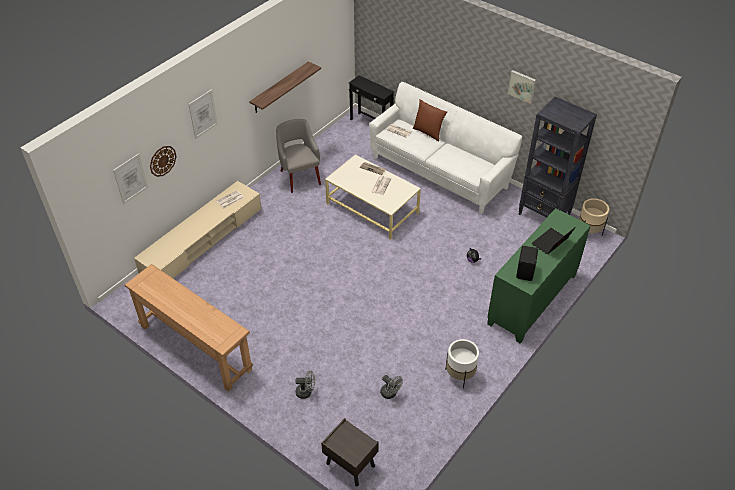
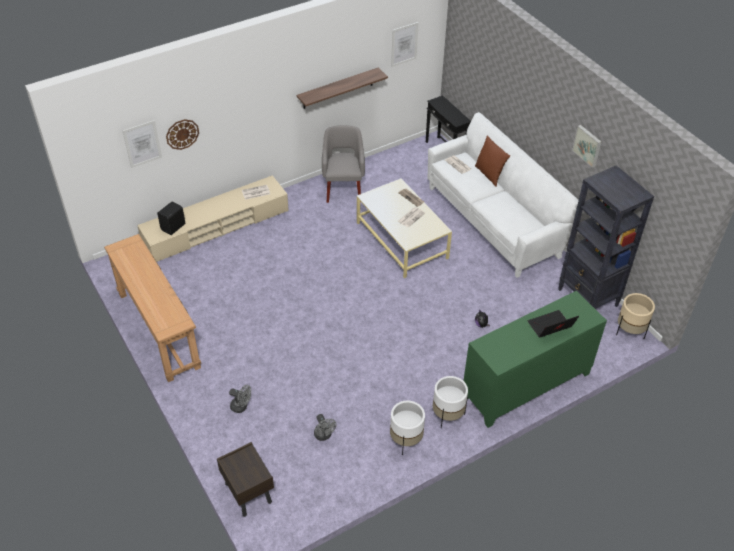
camera: 20 degrees right, 0 degrees up
(203, 114) = (236, 96): picture -> picture (404, 44)
(483, 343) = (447, 415): none -> white planter
(526, 271) = (505, 349): black speaker -> black speaker (174, 227)

